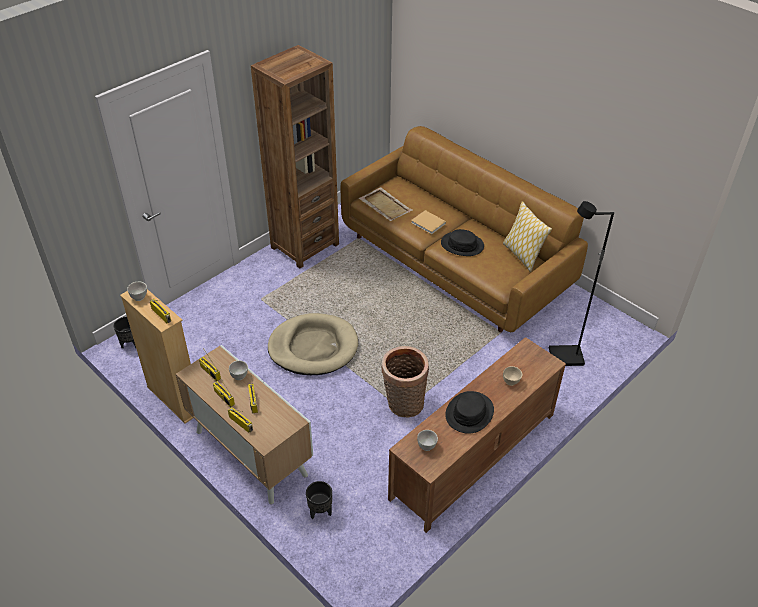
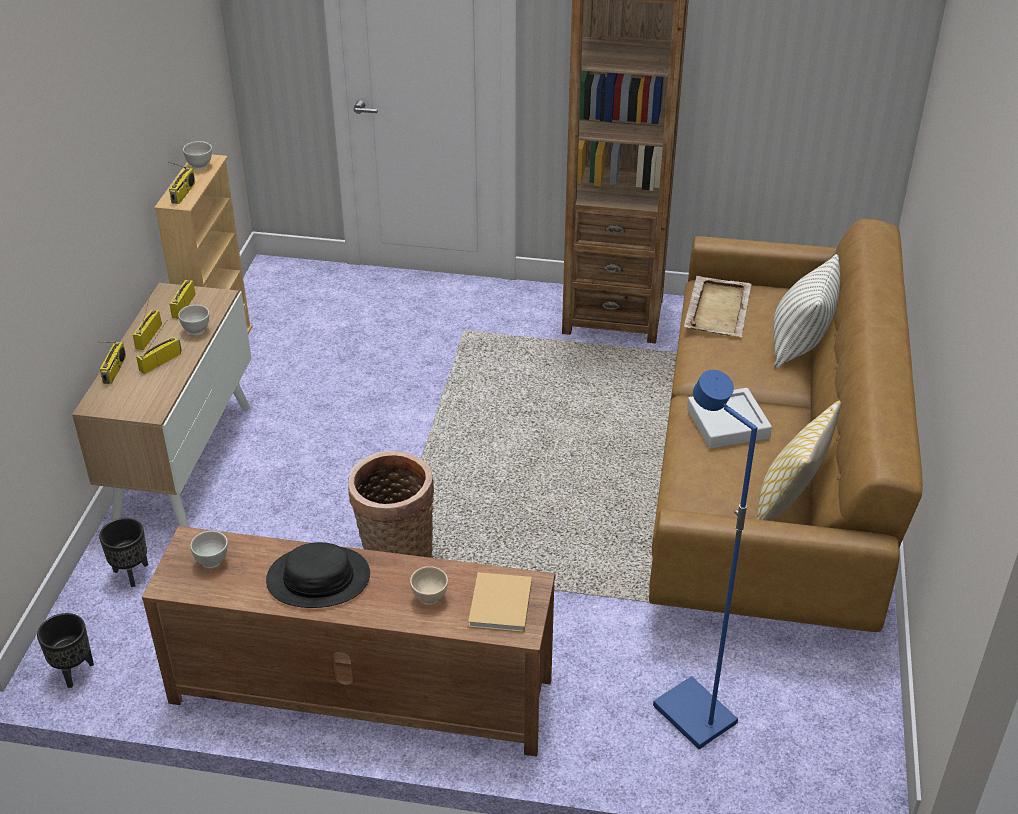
camera: 55 degrees right, 5 degrees down
(130, 344) = (278, 276): black planter -> black planter (73, 671)
(313, 347) = (422, 421): beige dog bed -> none
(429, 223) = (733, 368): beige book -> beige book (500, 606)
(431, 199) = (799, 345): none -> pillow
(462, 244) = (727, 423): black hat -> grey tray
(565, 357) = (692, 716): black floor lamp -> blue floor lamp

